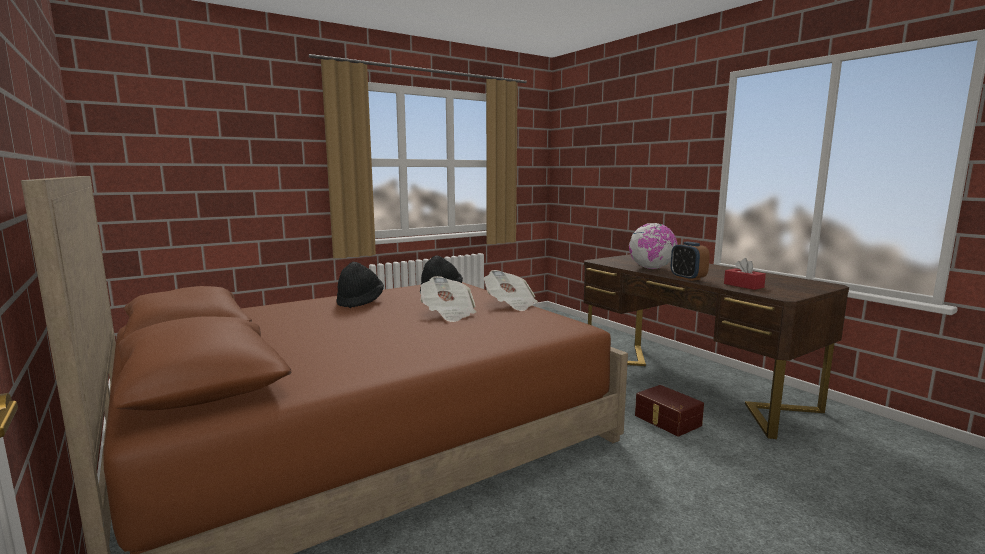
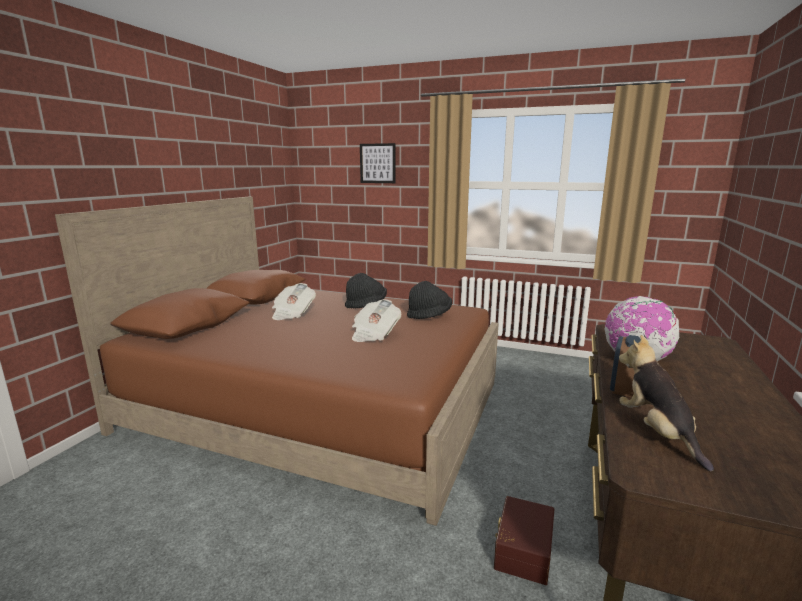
camera: 55 degrees right, 5 degrees up
(243, 134) = (377, 163): none -> picture
(510, 304) = (436, 344): newspaper -> newspaper (292, 313)
(743, 285) = (657, 433): red tissue box -> plush toy

